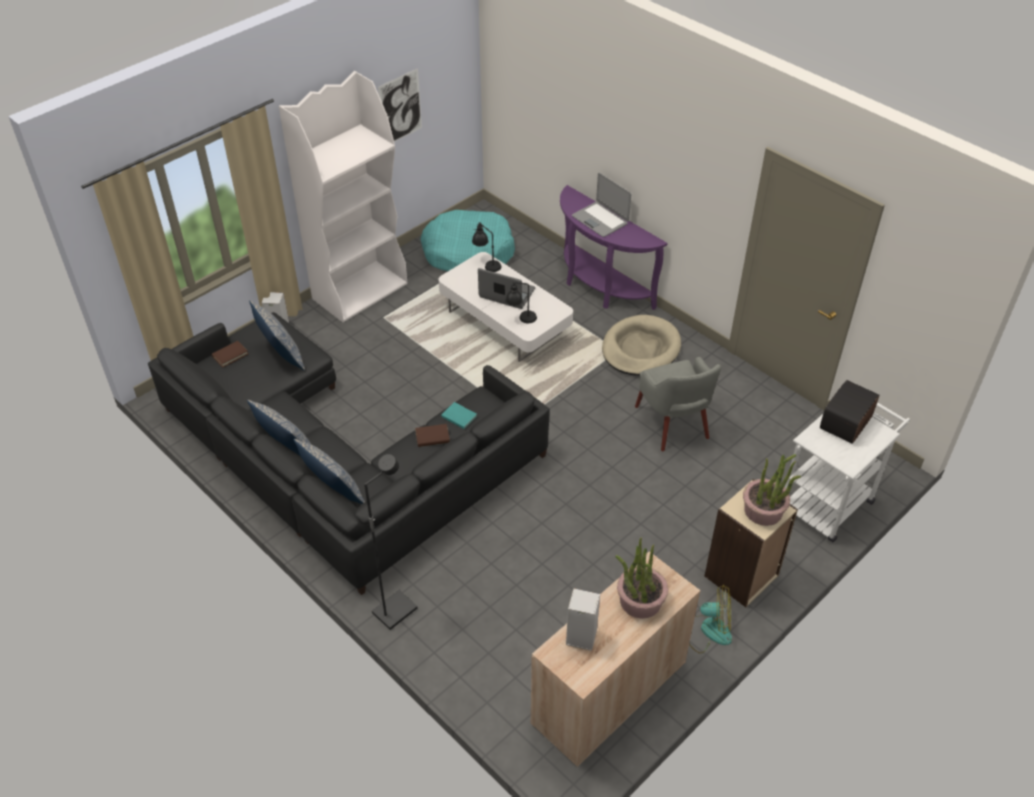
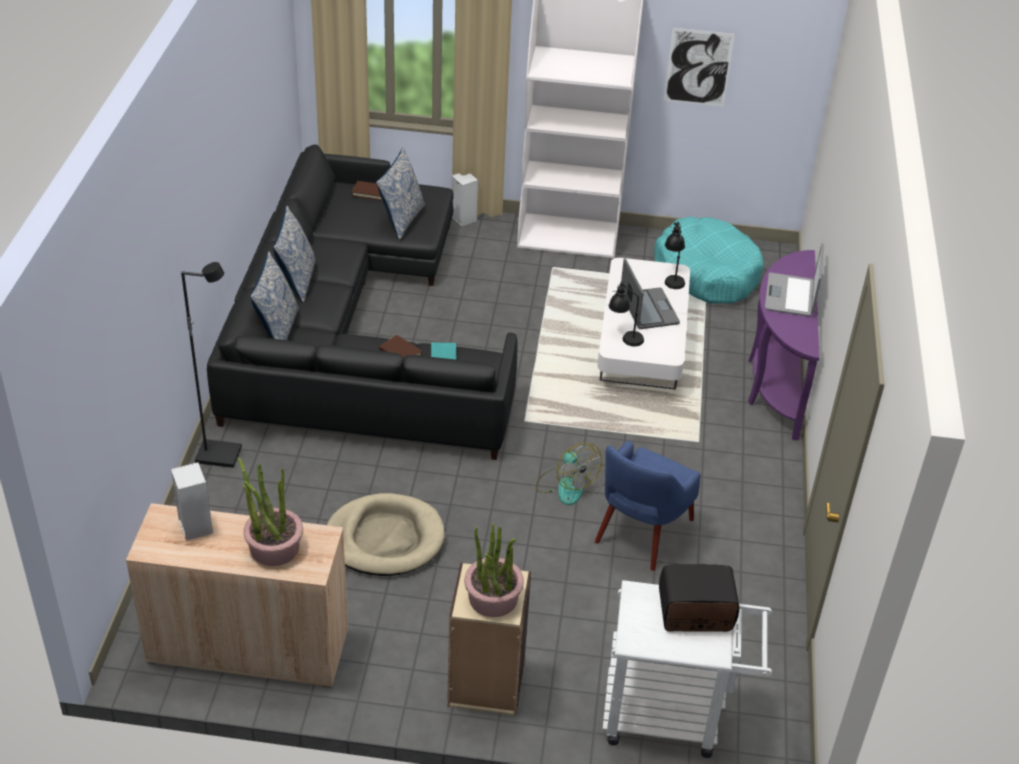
camera: 50 degrees right, 5 degrees down
(640, 349) = (722, 457): beige dog bed -> beige dog bed (385, 539)
(672, 424) = (642, 532): grey armchair -> blue armchair
(708, 630) = (389, 688): fan -> fan (565, 485)

